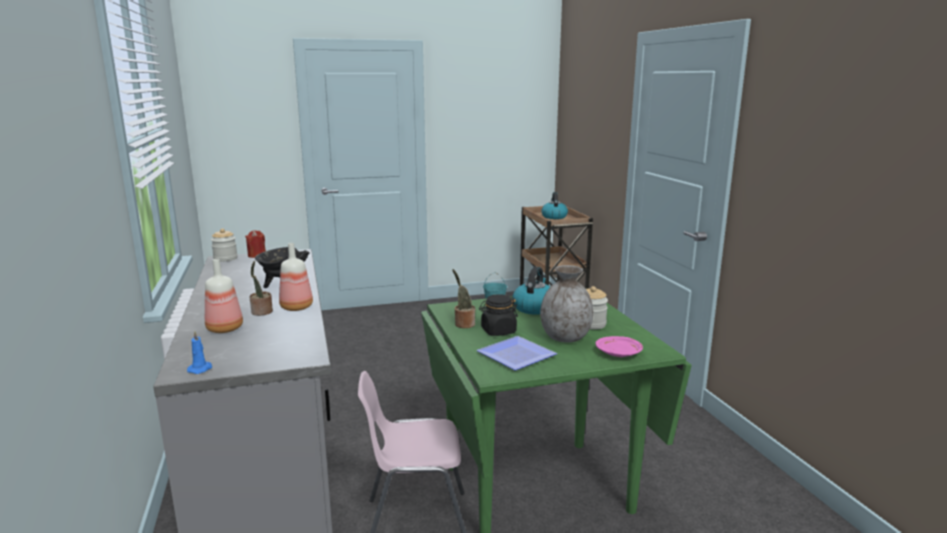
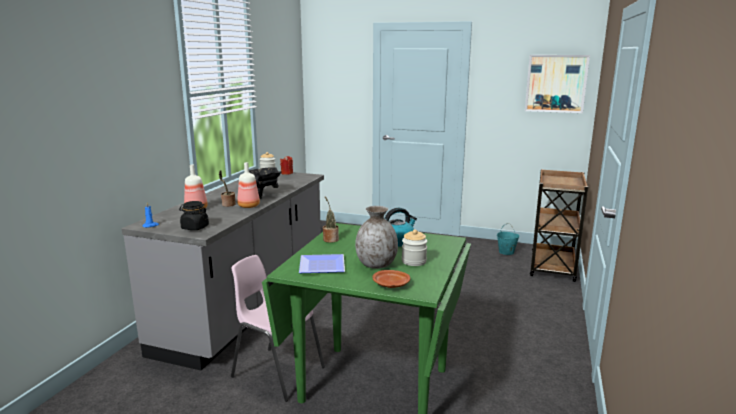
camera: 35 degrees right, 0 degrees up
(498, 331) = (342, 249): black jar -> black jar (195, 227)
(518, 112) = (556, 83): none -> picture
(554, 216) = (563, 181): kettle -> none
(619, 353) = (391, 285): pink plate -> brown plate

